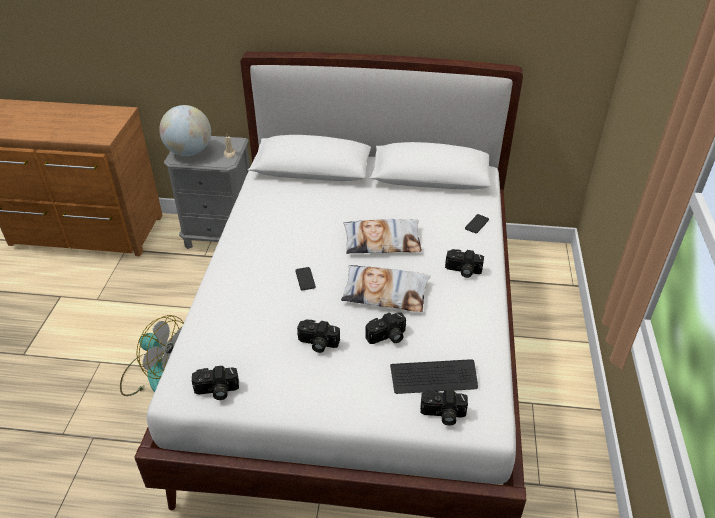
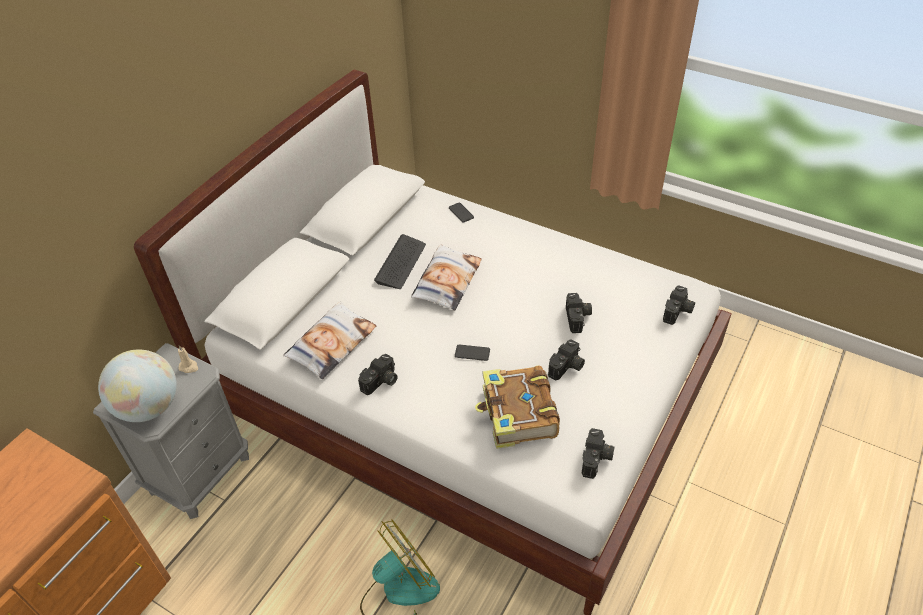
camera: 65 degrees left, 5 degrees up
(246, 324) = (518, 415): none -> book
(385, 292) = (520, 302): pillow -> pillow (331, 344)
(433, 378) = (638, 304): keyboard -> keyboard (400, 263)
(463, 271) = (519, 243): camera -> camera (381, 382)

